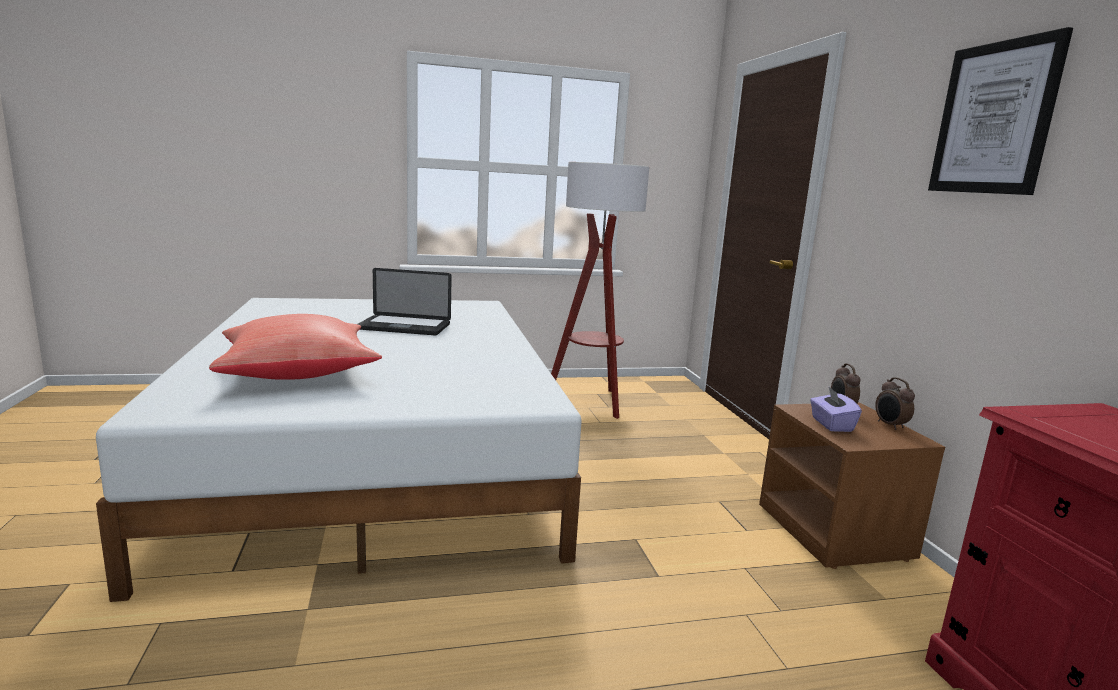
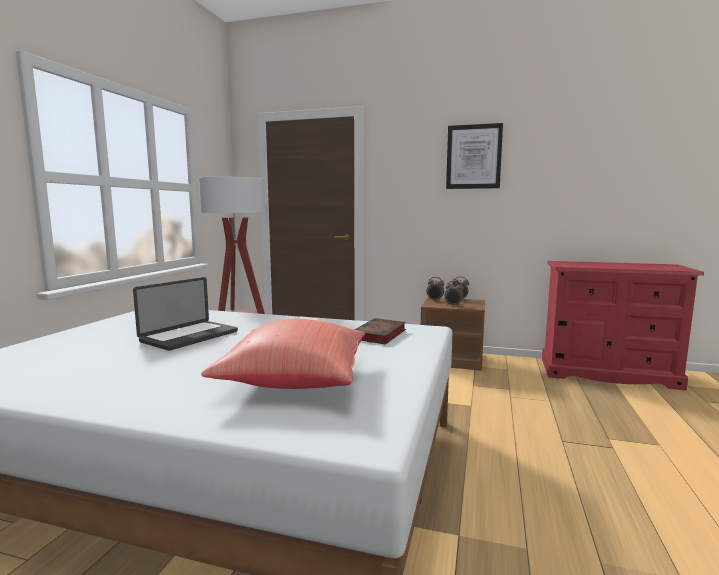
camera: 60 degrees left, 5 degrees down
(483, 383) = (379, 335): none -> book
(831, 424) = (453, 305): purple tissue box -> alarm clock

